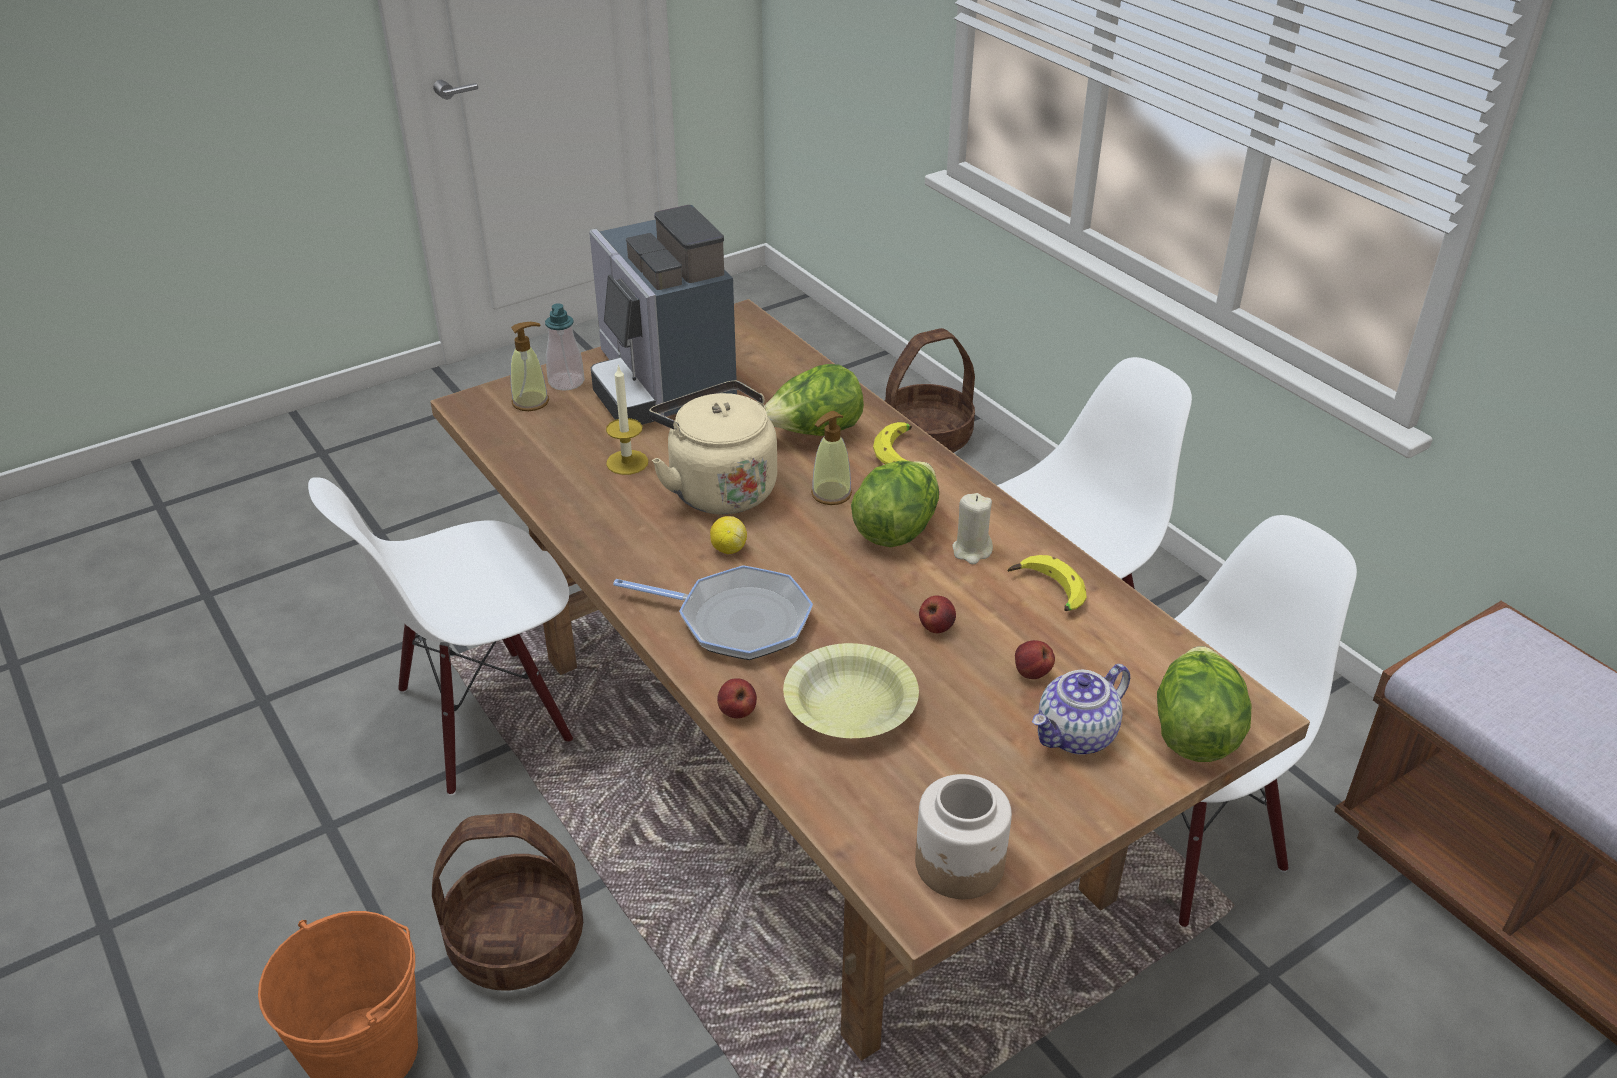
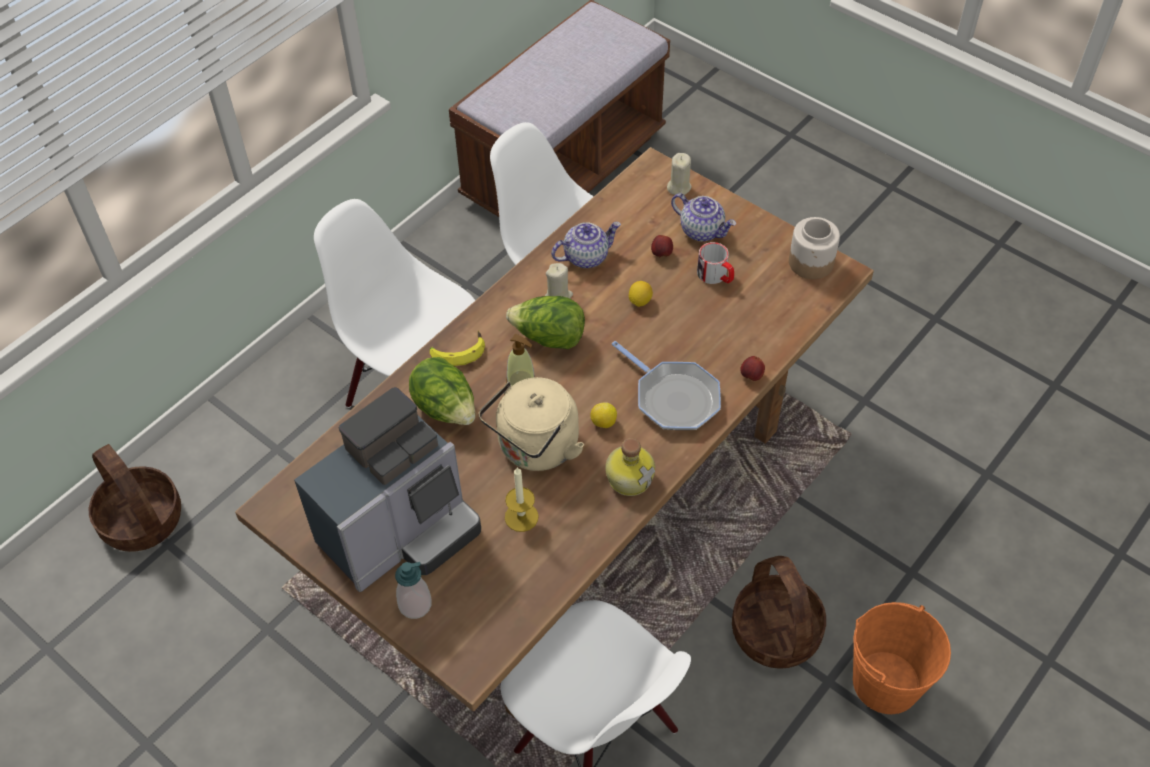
camera: 105 degrees left, 15 degrees up
(531, 402) = (454, 620): soap dispenser -> none
(630, 554) = (629, 477): none -> bottle
(737, 621) = (673, 398): frying pan -> frying pan turned 135 degrees clockwise
(850, 707) = (723, 326): yellow bowl -> none
(936, 628) = (640, 301): apple -> lemon
(963, 726) = (716, 276): none -> mug
(1046, 592) = (586, 256): banana -> teapot
(1194, 732) = (679, 187): lettuce -> beige candle

